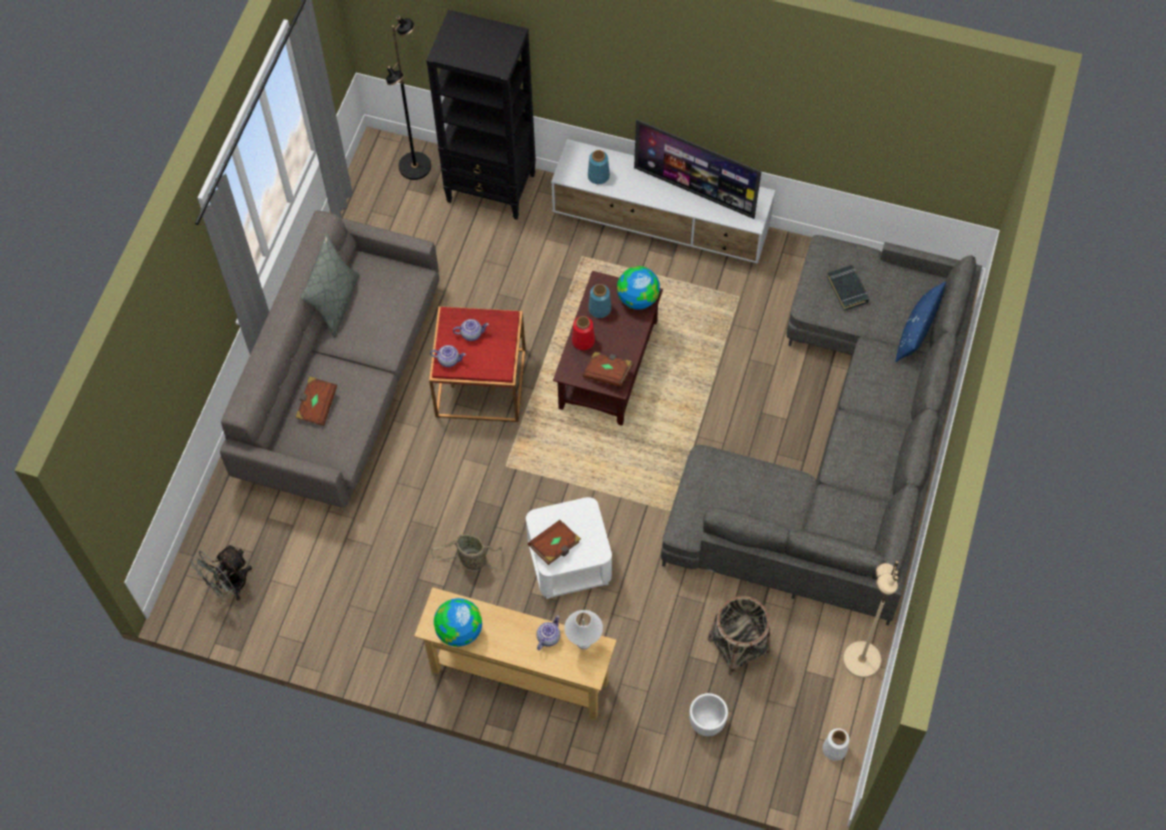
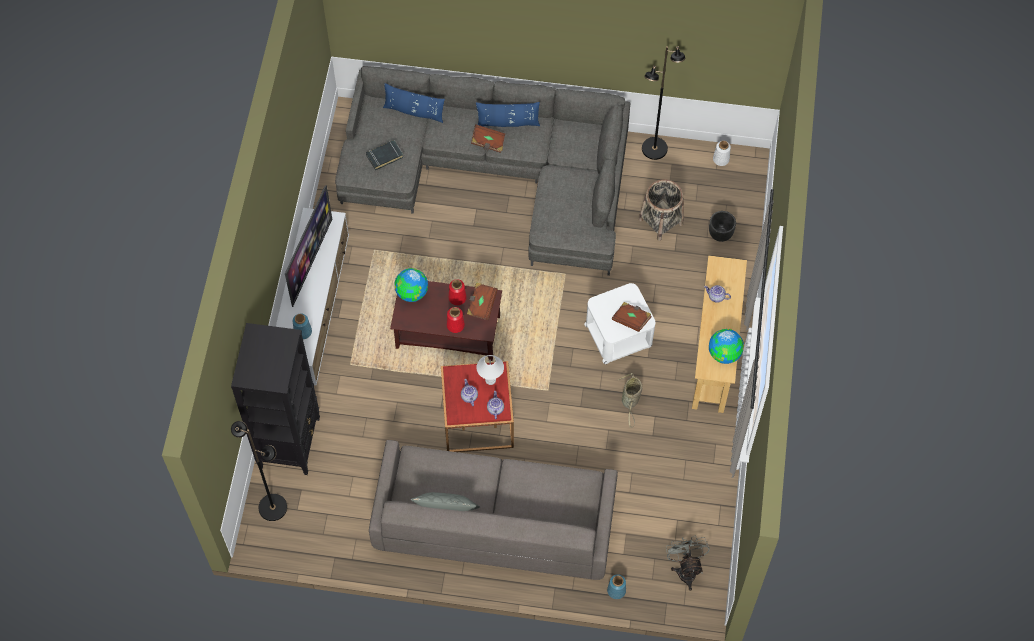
camera: 100 degrees left, 0 degrees up
(229, 586) = (686, 569): grey fan -> grey fan turned 135 degrees counterclockwise
(317, 405) = (544, 506): brown book -> brown book (488, 143)
(584, 642) = (714, 274): white table lamp -> white table lamp (490, 379)
(600, 309) = (425, 317): blue vase -> blue vase (616, 590)
(622, 347) = (457, 298): none -> red vase
(707, 722) = (720, 234): white planter -> black planter
(861, 659) = (654, 149): beige floor lamp -> black floor lamp
(888, 441) = (508, 123): none -> blue pillow

